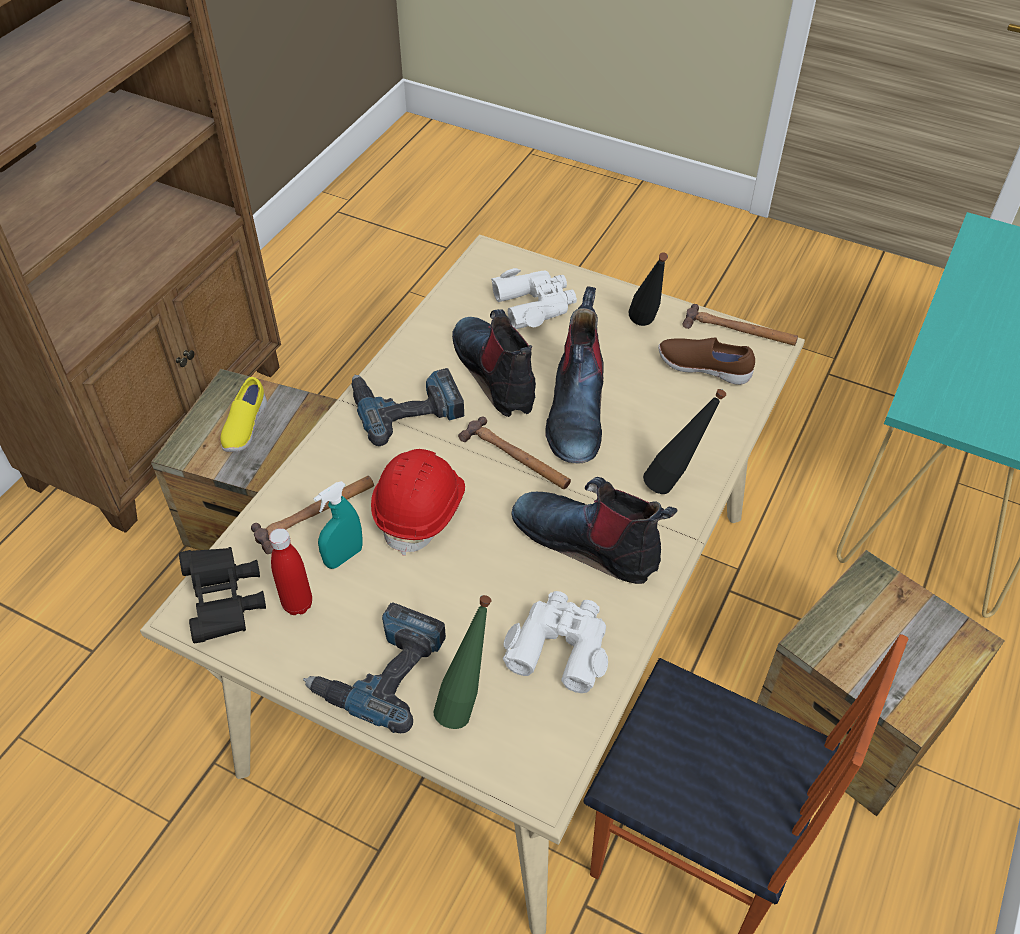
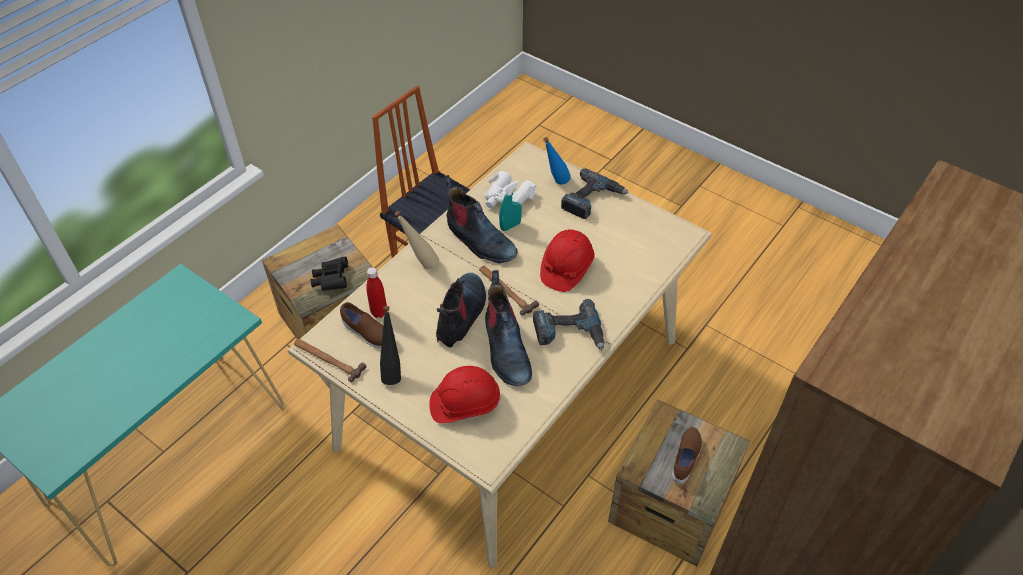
camera: 170 degrees left, 0 degrees up
(225, 602) = (670, 237): black binoculars -> black binoculars (331, 280)
(244, 428) = (686, 459): yellow shoe -> brown shoe
(298, 604) = (633, 231): red bottle -> red bottle (379, 312)
(316, 513) = (625, 274): hammer -> none
(344, 557) = (610, 250): turquoise spray bottle -> turquoise spray bottle (510, 226)
(466, 702) = (555, 184): green bottle -> blue bottle
(535, 305) = (464, 404): white binoculars -> red hard hat
(675, 483) = (420, 264): black bottle -> beige bottle

